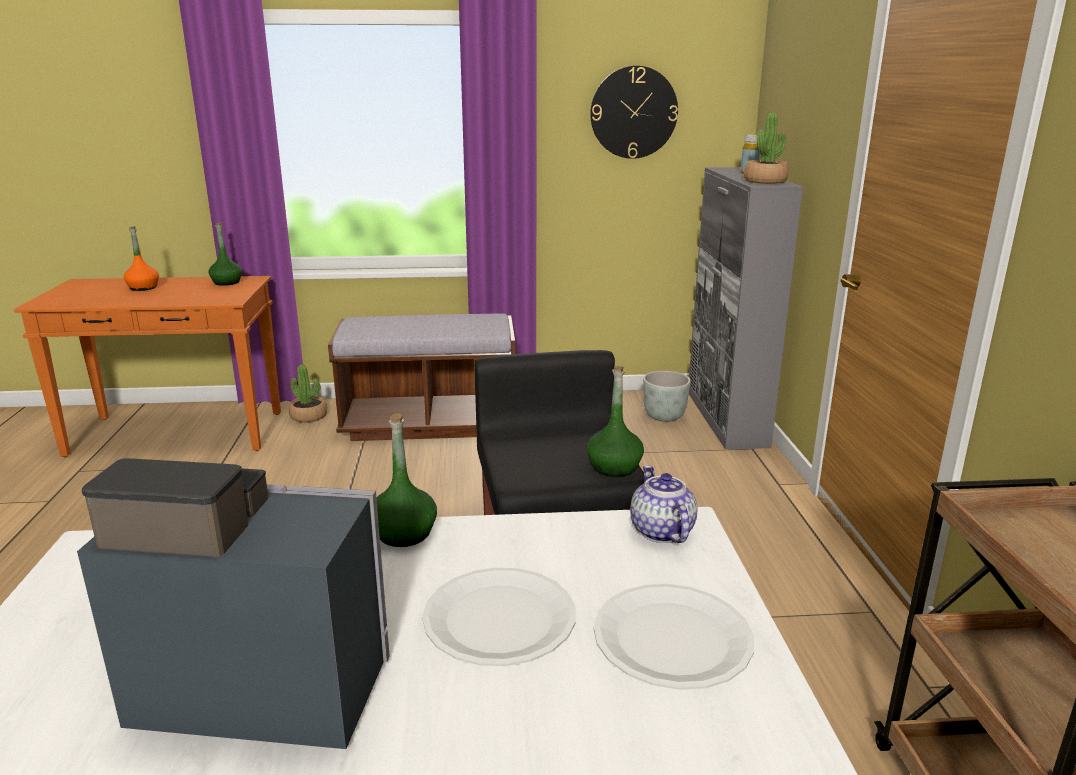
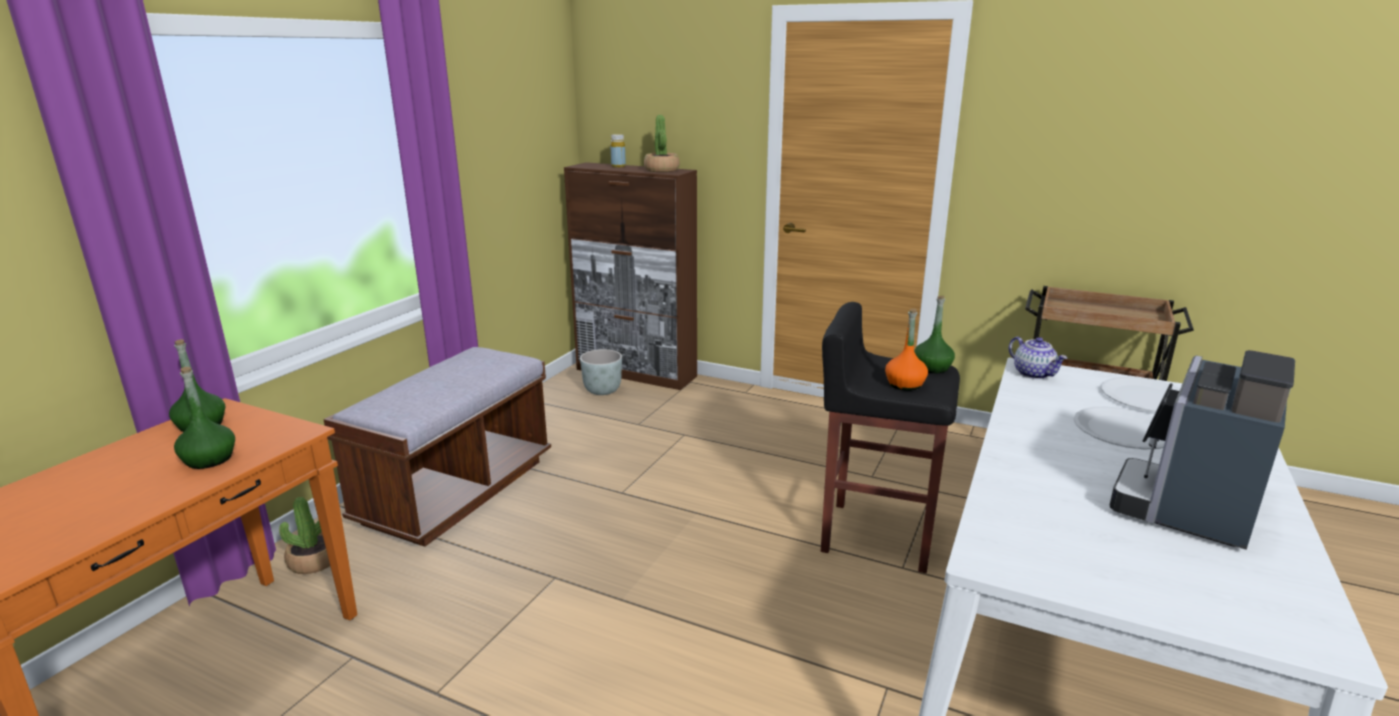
camera: 60 degrees left, 0 degrees up
(143, 288) = (90, 485): orange bottle -> orange bottle (905, 384)
(404, 534) = (1010, 438): green bottle -> green bottle (209, 459)
(633, 112) = (508, 123): wall clock -> none
(660, 531) = (1034, 374): teapot -> teapot turned 135 degrees counterclockwise
(726, 418) = (636, 373): grey cabinet -> brown cabinet

